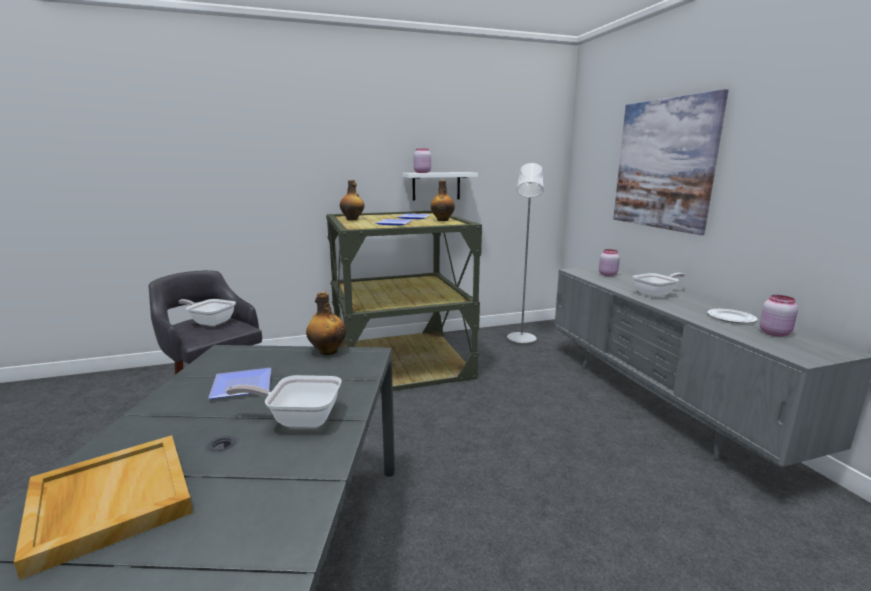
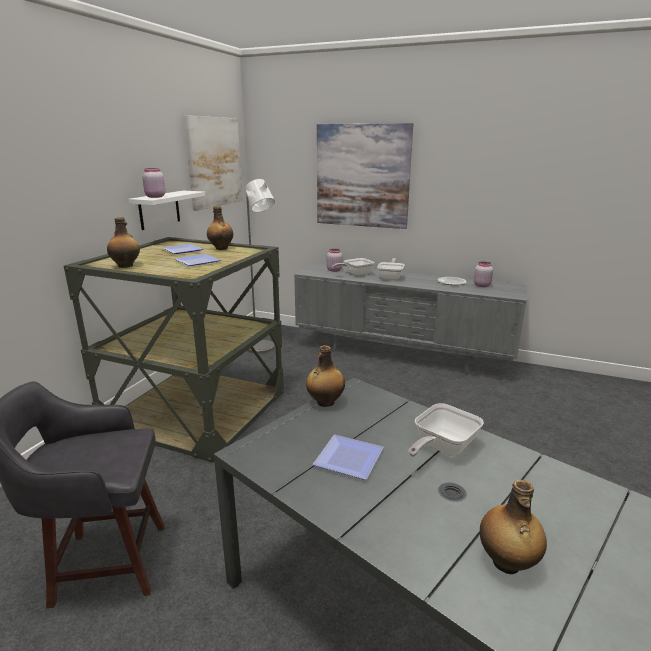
camera: 50 degrees left, 5 degrees up
(109, 501) = (506, 563): beige tray -> bottle
(210, 322) = (79, 450): frying pan -> frying pan (355, 274)
(517, 149) = (214, 162): none -> picture

